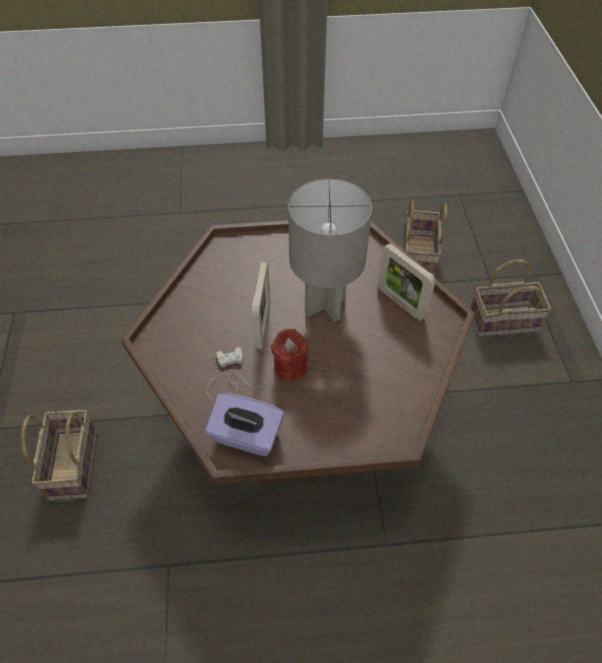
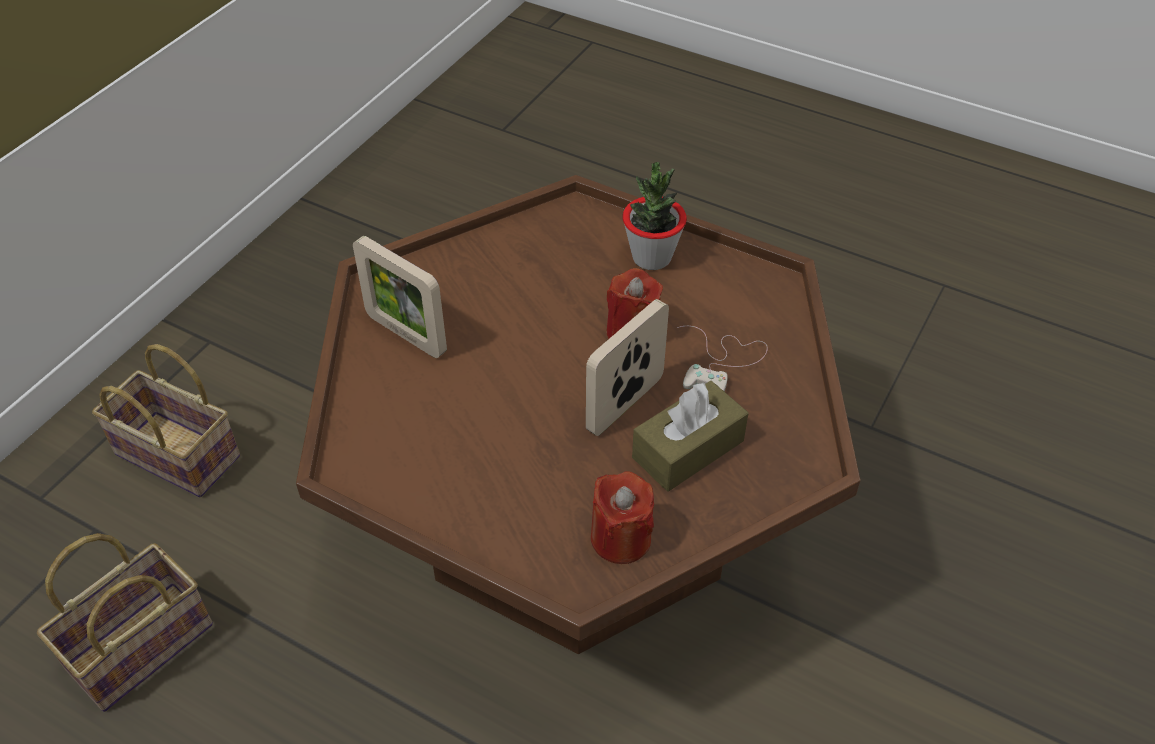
camera: 145 degrees left, 5 degrees down
(72, 463) = (969, 621): basket -> none
(216, 320) = (688, 449): none -> brown tissue box
(220, 268) = (620, 538): none -> red candle
(246, 436) = (745, 290): purple tissue box -> none
(320, 428) = (651, 257): none -> potted plant
(324, 305) = (512, 386): grey table lamp -> none
(400, 302) = (406, 334): picture frame -> picture frame turned 135 degrees clockwise

